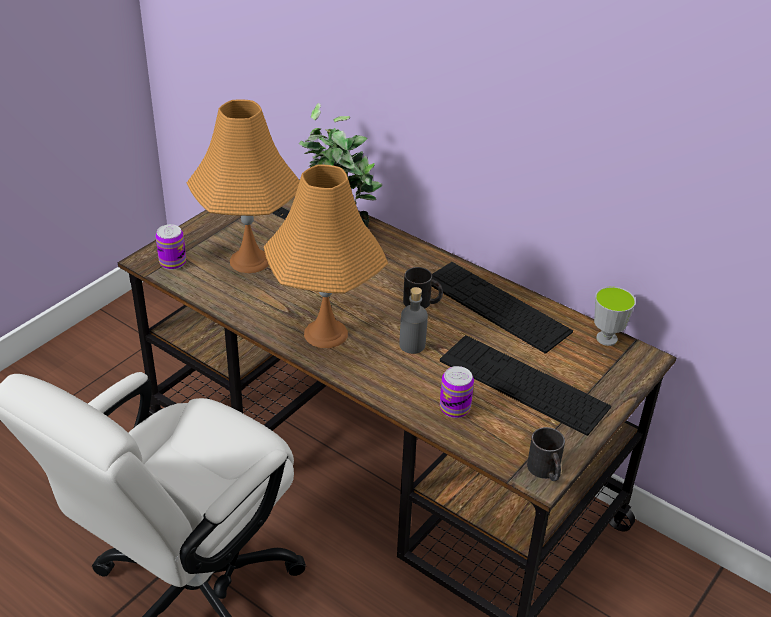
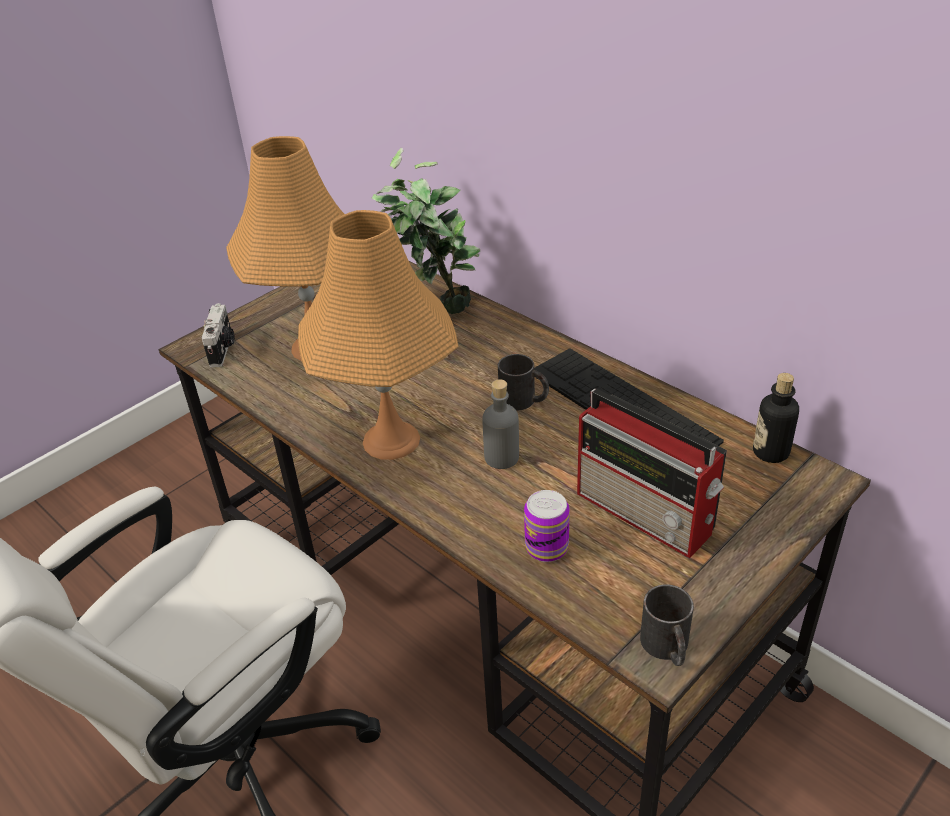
camera: 10 degrees right, 0 degrees up
(172, 262) = (223, 349): can -> camera
(523, 384) = (647, 514): keyboard -> radio
(606, 338) = (770, 452): cup -> bottle

